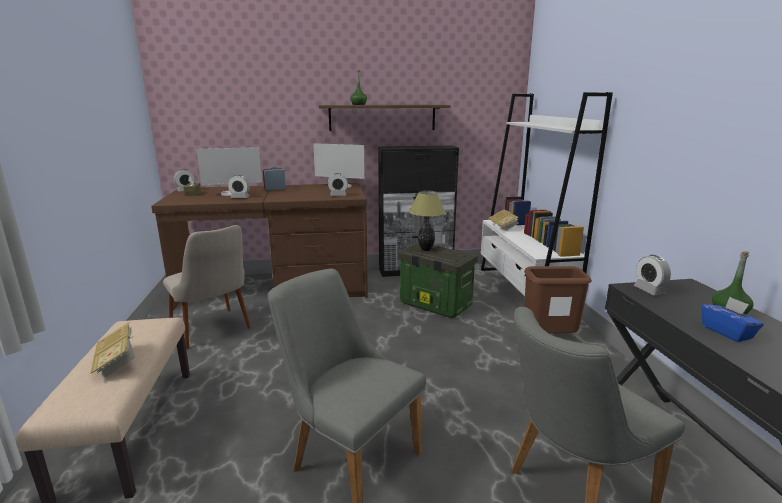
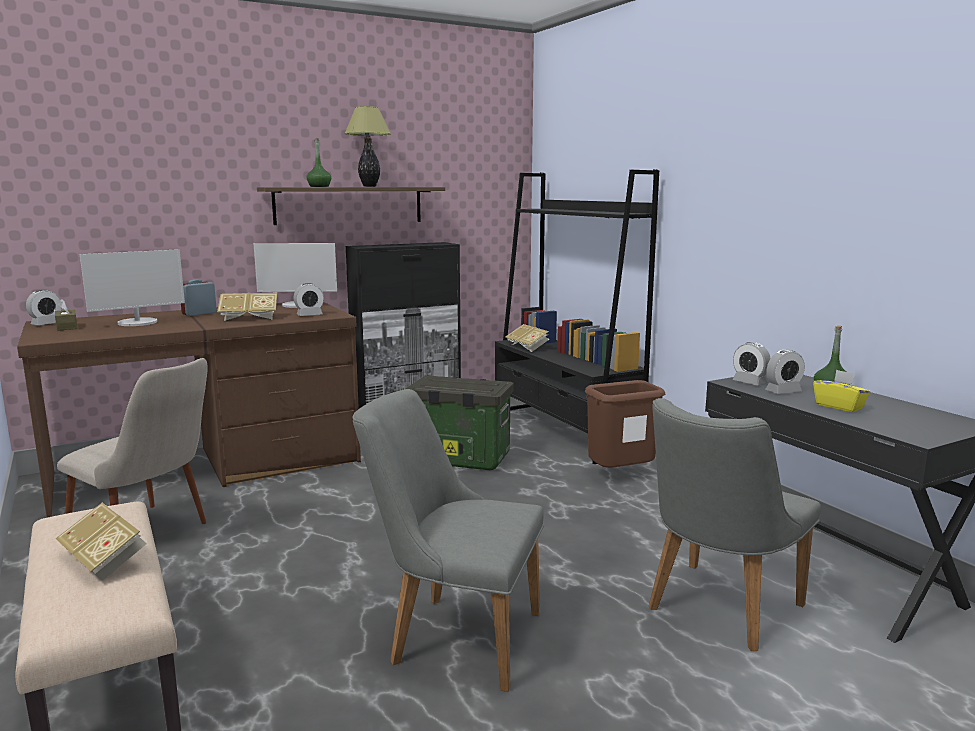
camera: 20 degrees left, 5 degrees down
(240, 197) = (158, 327): alarm clock -> alarm clock (783, 391)
(298, 195) = (249, 318): none -> book
(426, 249) = (443, 382): table lamp -> table lamp (370, 186)
(523, 292) = (564, 431): white bookcase -> black bookcase
(727, 332) = (839, 406): blue tissue box -> yellow tissue box

